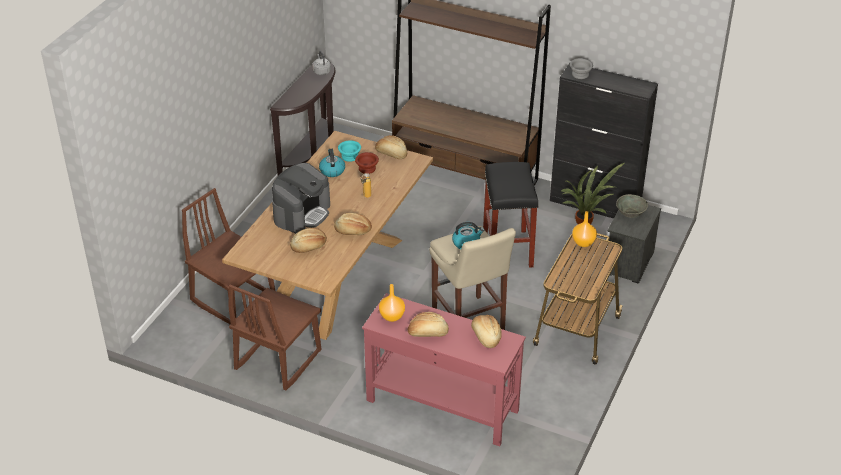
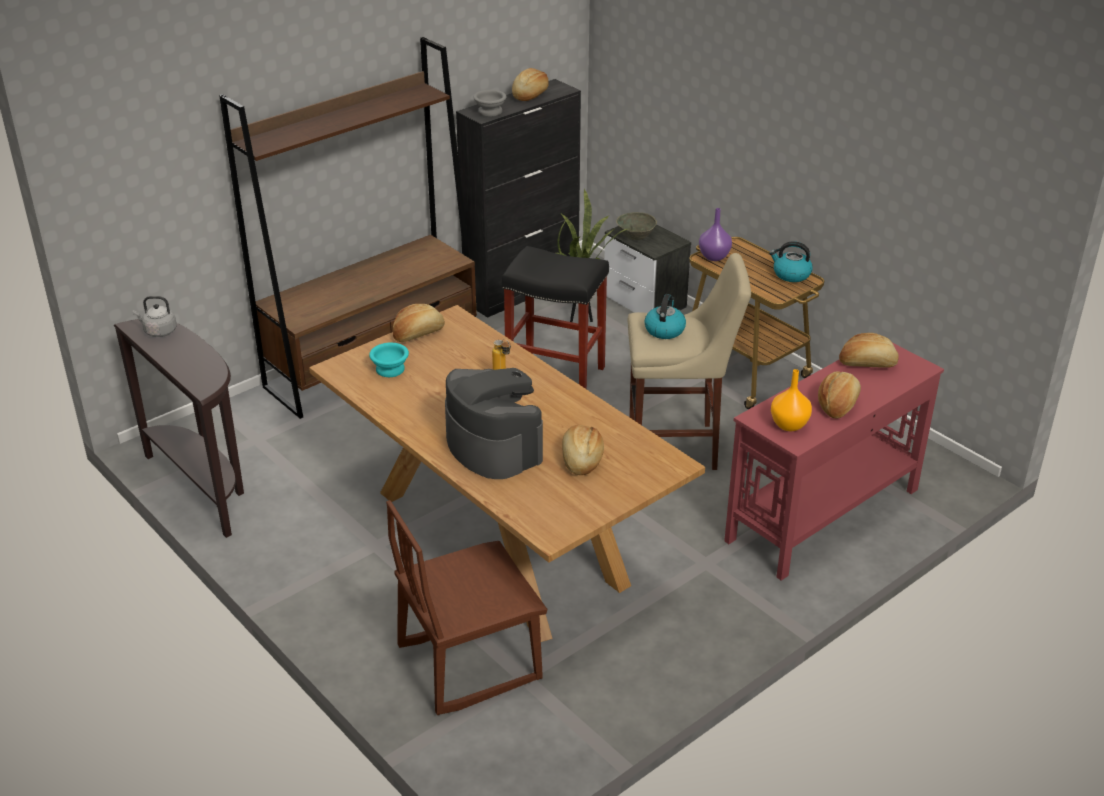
camera: 65 degrees left, 5 degrees down
(277, 360) = (645, 649): brown chair -> none
(332, 170) = (410, 393): kettle -> kettle (791, 274)
(353, 231) = (573, 410): bread -> bread (530, 94)
(367, 169) = (435, 362): brown bowl -> none
(583, 243) = (714, 257): orange vase -> purple vase

